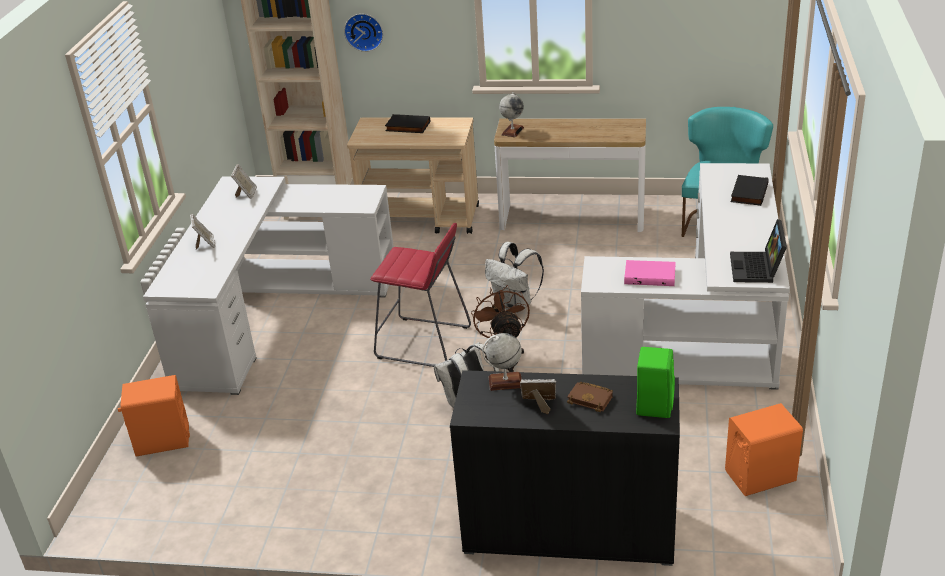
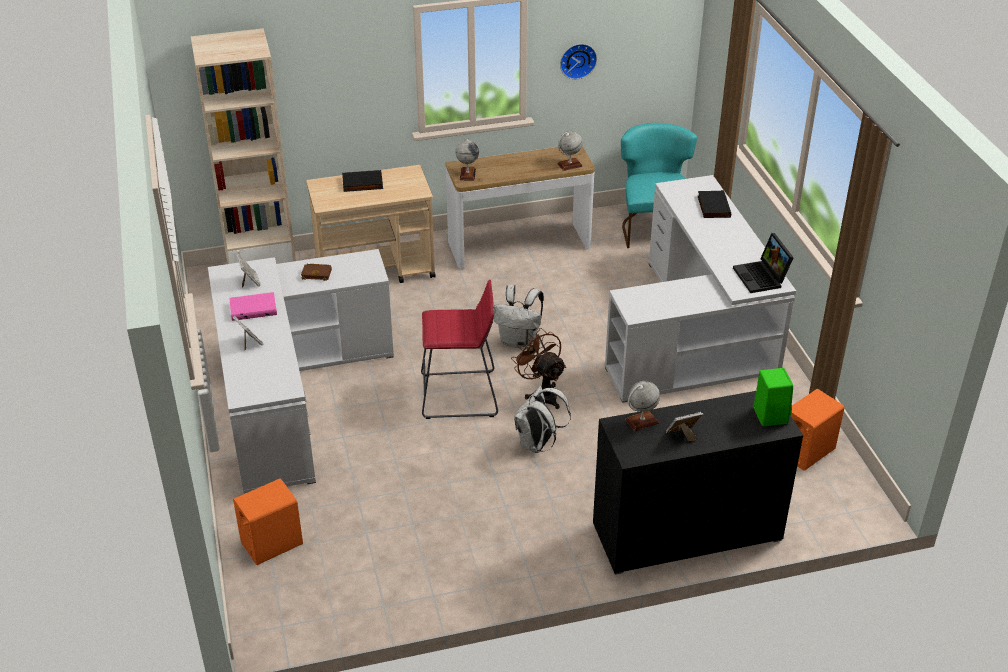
camera: 25 degrees left, 5 degrees up
(364, 31) = (303, 93): wall clock -> wall clock (577, 60)
(591, 399) = (719, 421): brown book -> brown book (317, 274)
(620, 135) = (569, 165): none -> globe
(650, 275) = (675, 298): pink book -> pink book (253, 308)

